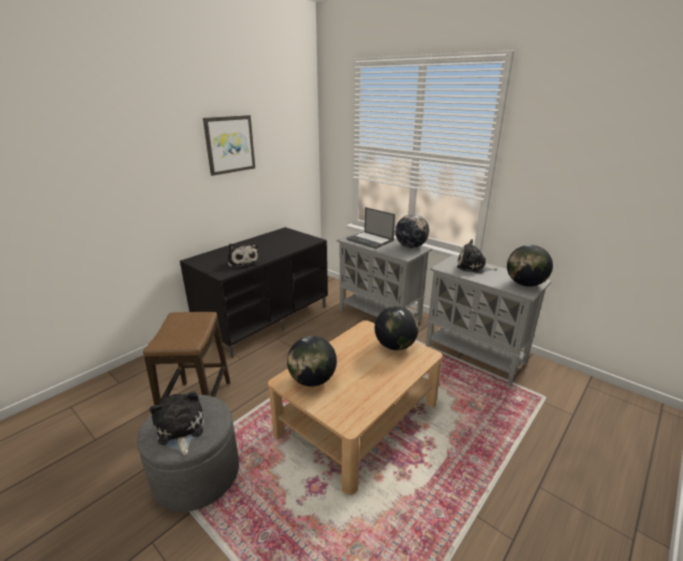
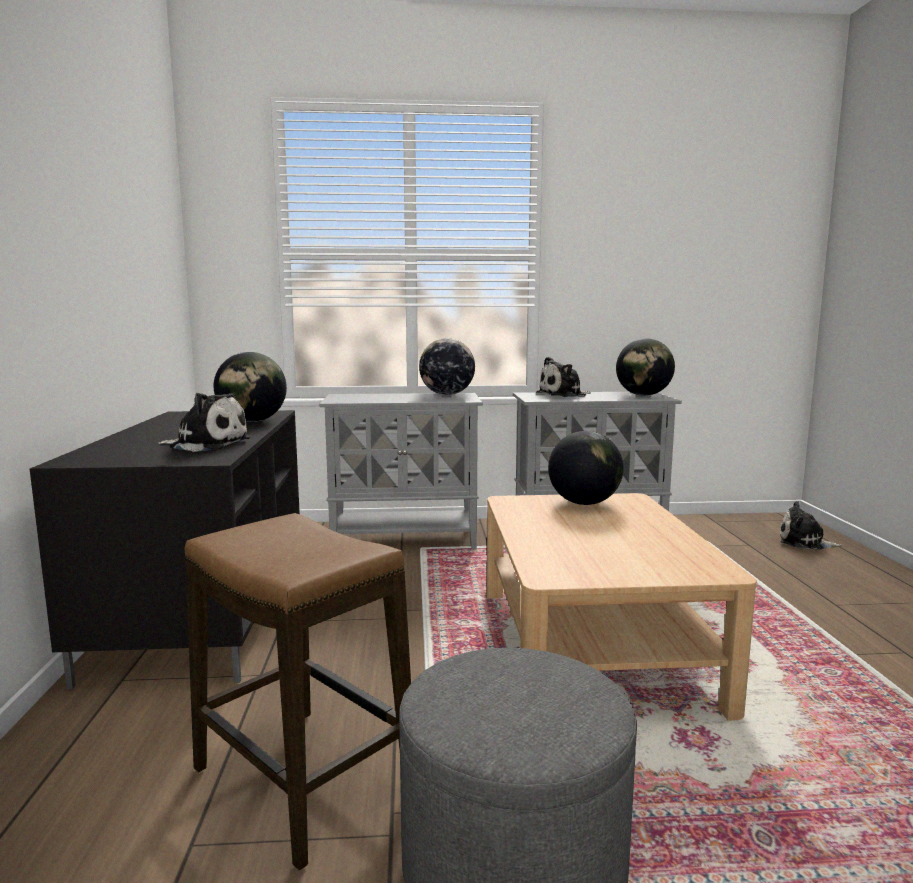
camera: 45 degrees left, 15 degrees down
(180, 430) = (536, 707): plush toy -> plush toy (804, 542)
(229, 144) = (88, 200): picture -> none
(312, 380) = (579, 561): globe -> globe (252, 421)
(370, 240) = (375, 397): laptop -> none

